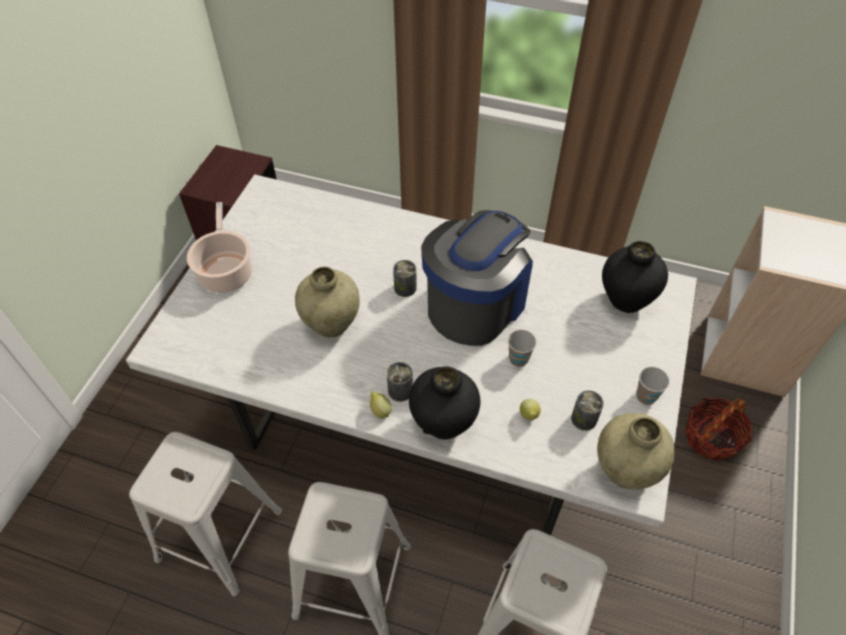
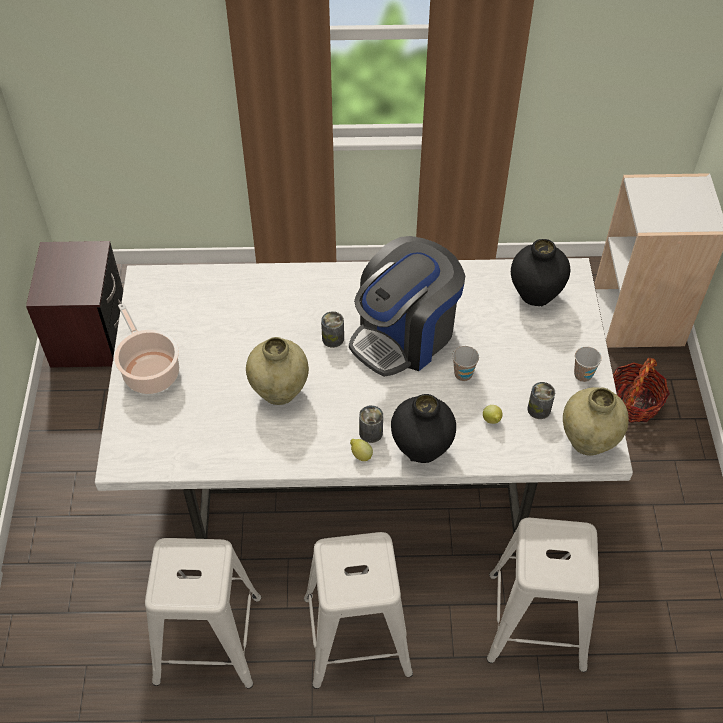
camera: 20 degrees left, 0 degrees up
(476, 304) = (404, 335): coffee machine -> coffee machine turned 150 degrees counterclockwise

